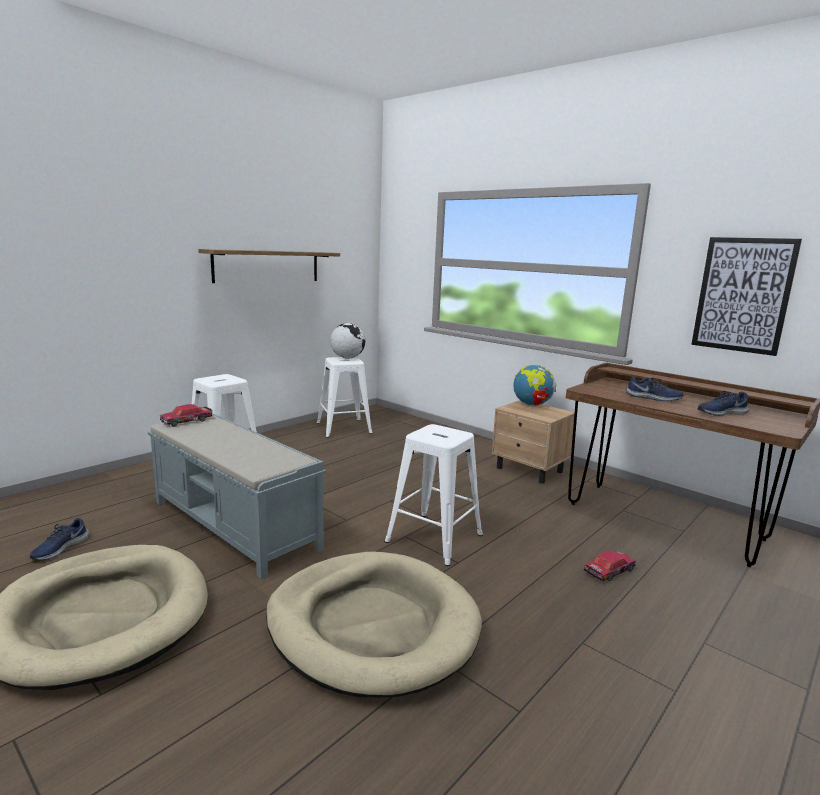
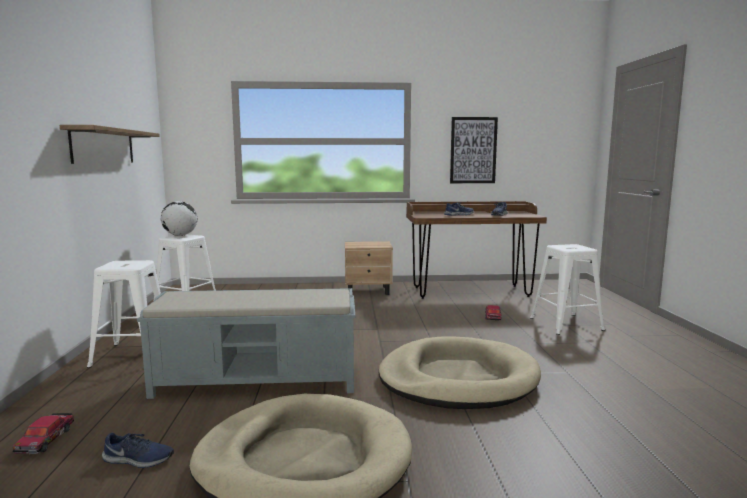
camera: 45 degrees left, 5 degrees down
(59, 548) = (138, 460): blue shoe -> blue shoe turned 60 degrees counterclockwise
(187, 421) = (169, 299): toy car -> toy car (46, 439)
(435, 538) = (396, 335): white stool -> white stool (566, 324)
(532, 405) = (359, 243): globe -> none

